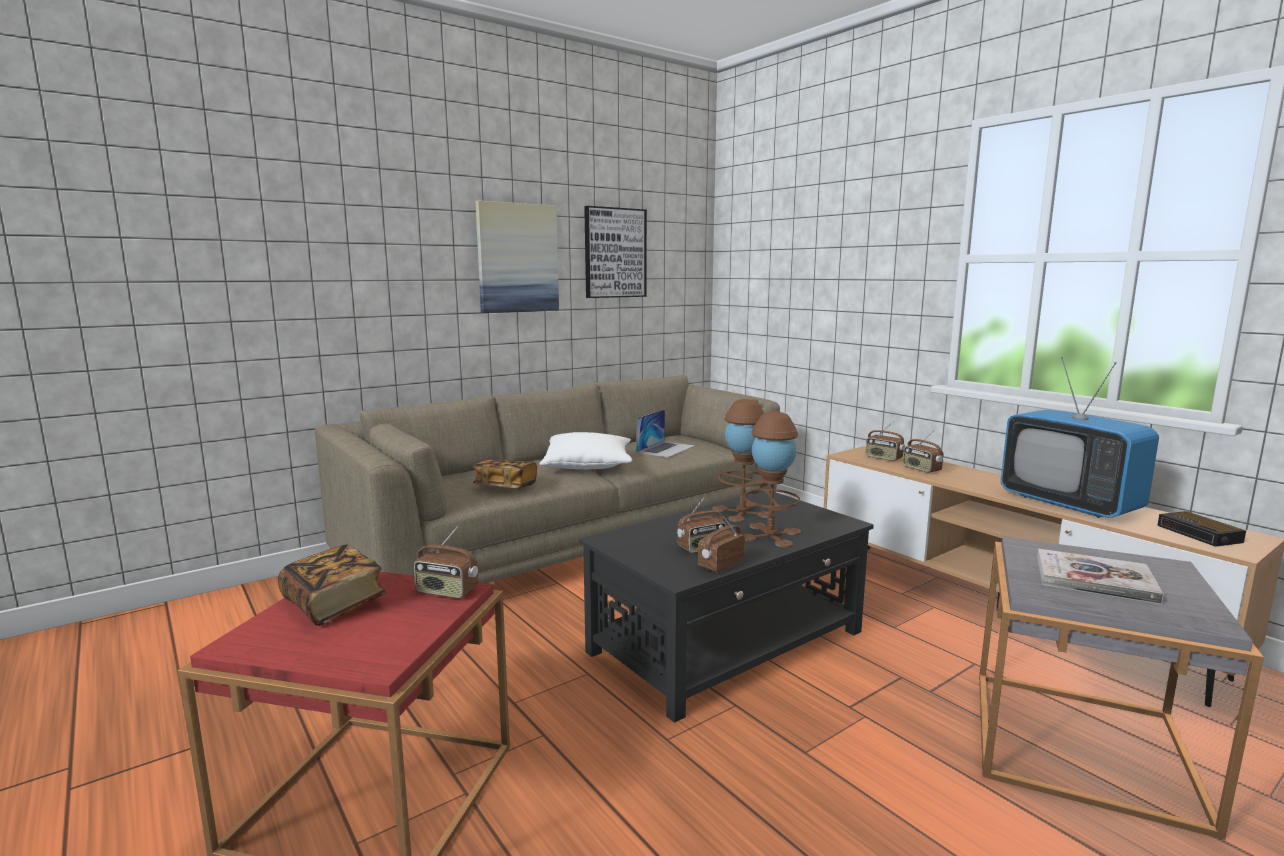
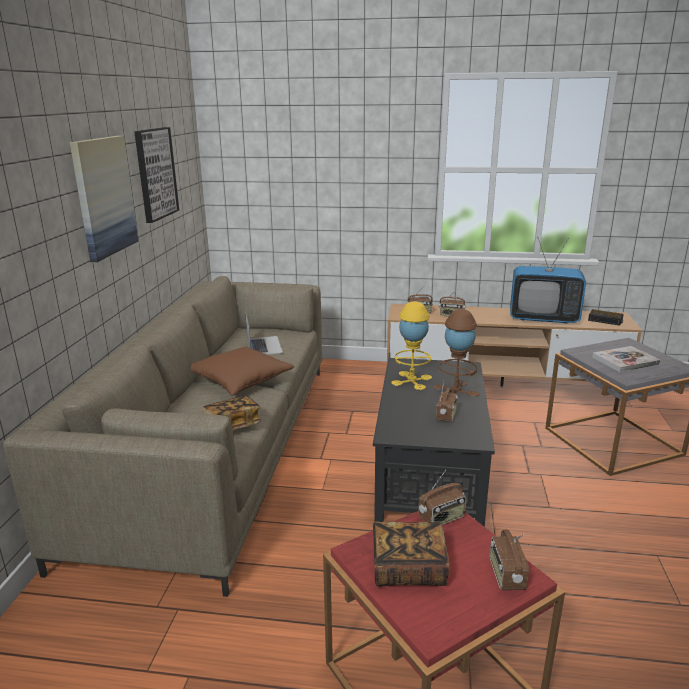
camera: 45 degrees left, 10 degrees up
(588, 465) = (240, 381): white pillow -> brown pillow
(720, 565) = (477, 422): radio -> radio (506, 575)
(742, 512) = (411, 380): brown table lamp -> yellow table lamp

